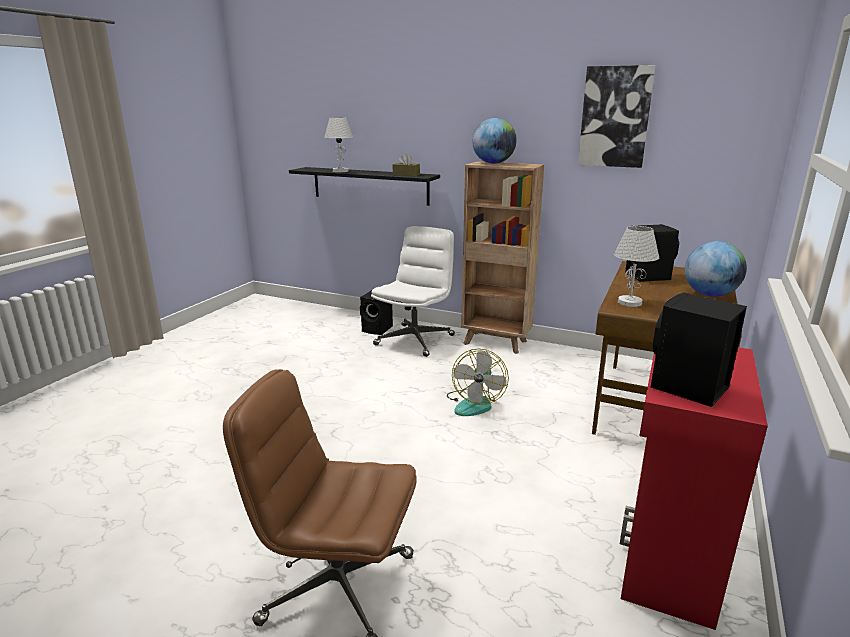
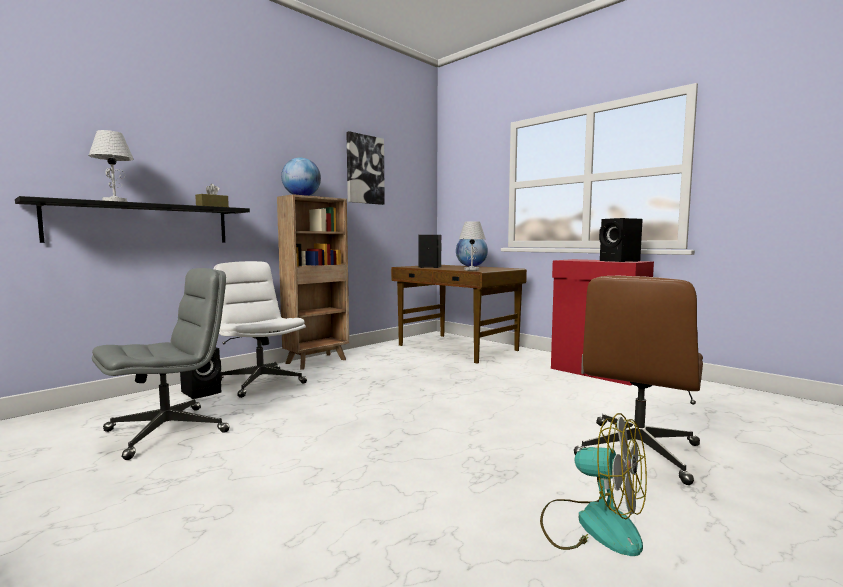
camera: 70 degrees left, 15 degrees down
(303, 345) = (168, 431): none -> grey office chair
(475, 403) = (410, 381): fan -> fan (592, 524)

